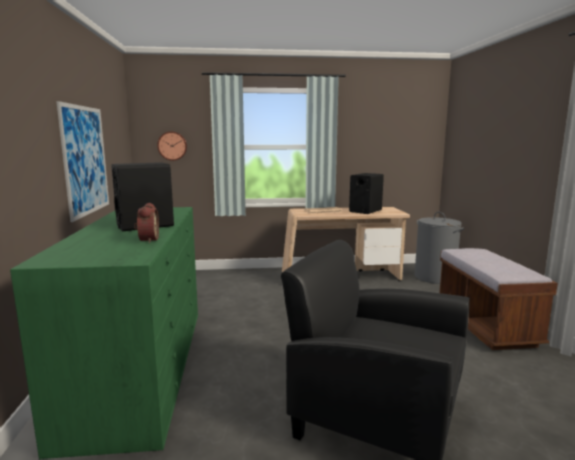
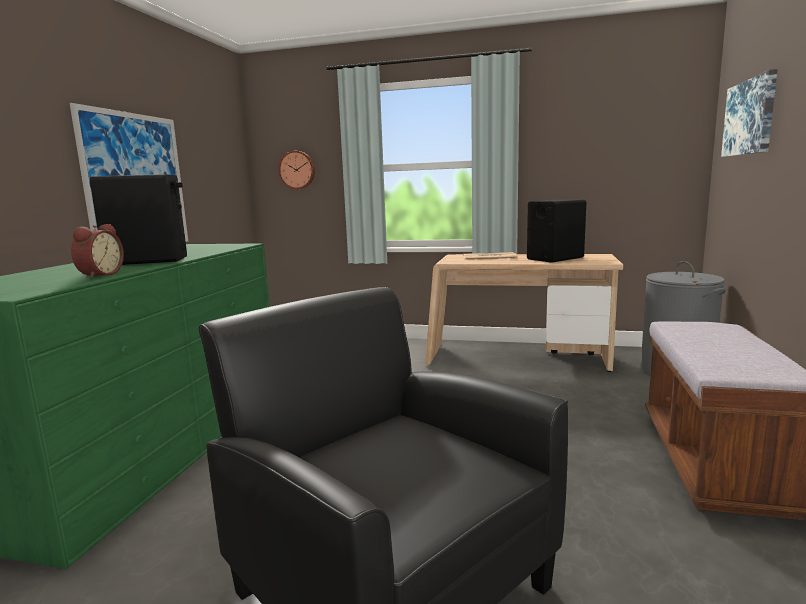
camera: 20 degrees right, 0 degrees up
(475, 131) = (750, 117): none -> picture

